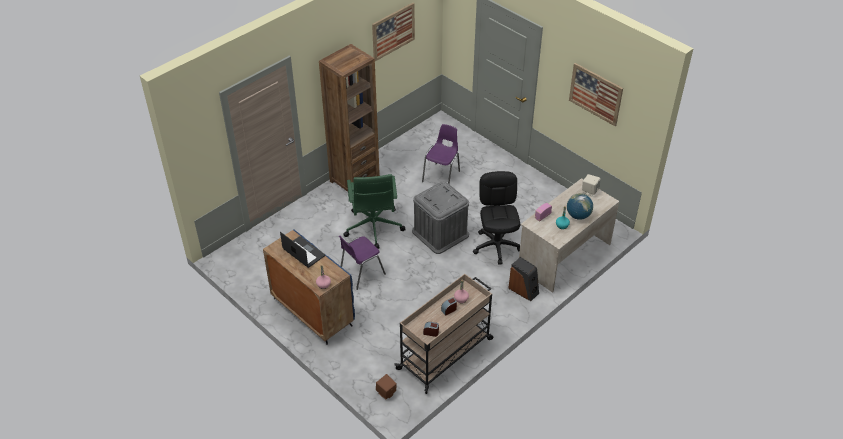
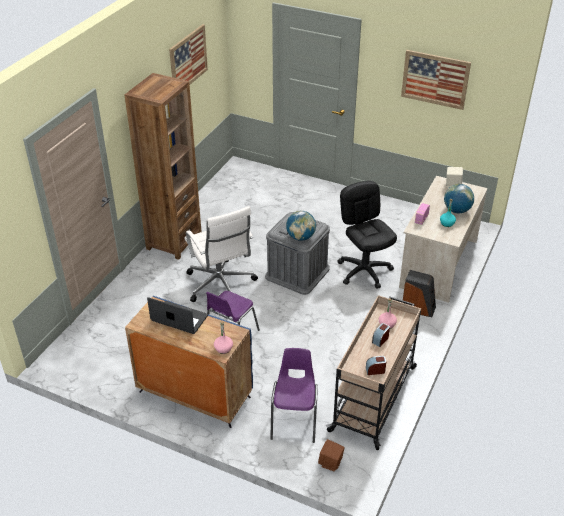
camera: 20 degrees left, 5 degrees down
(373, 228) = (220, 285): green office chair -> white office chair
(438, 206) = (300, 237): none -> globe
(442, 176) = (268, 216): purple chair -> purple chair (295, 421)

